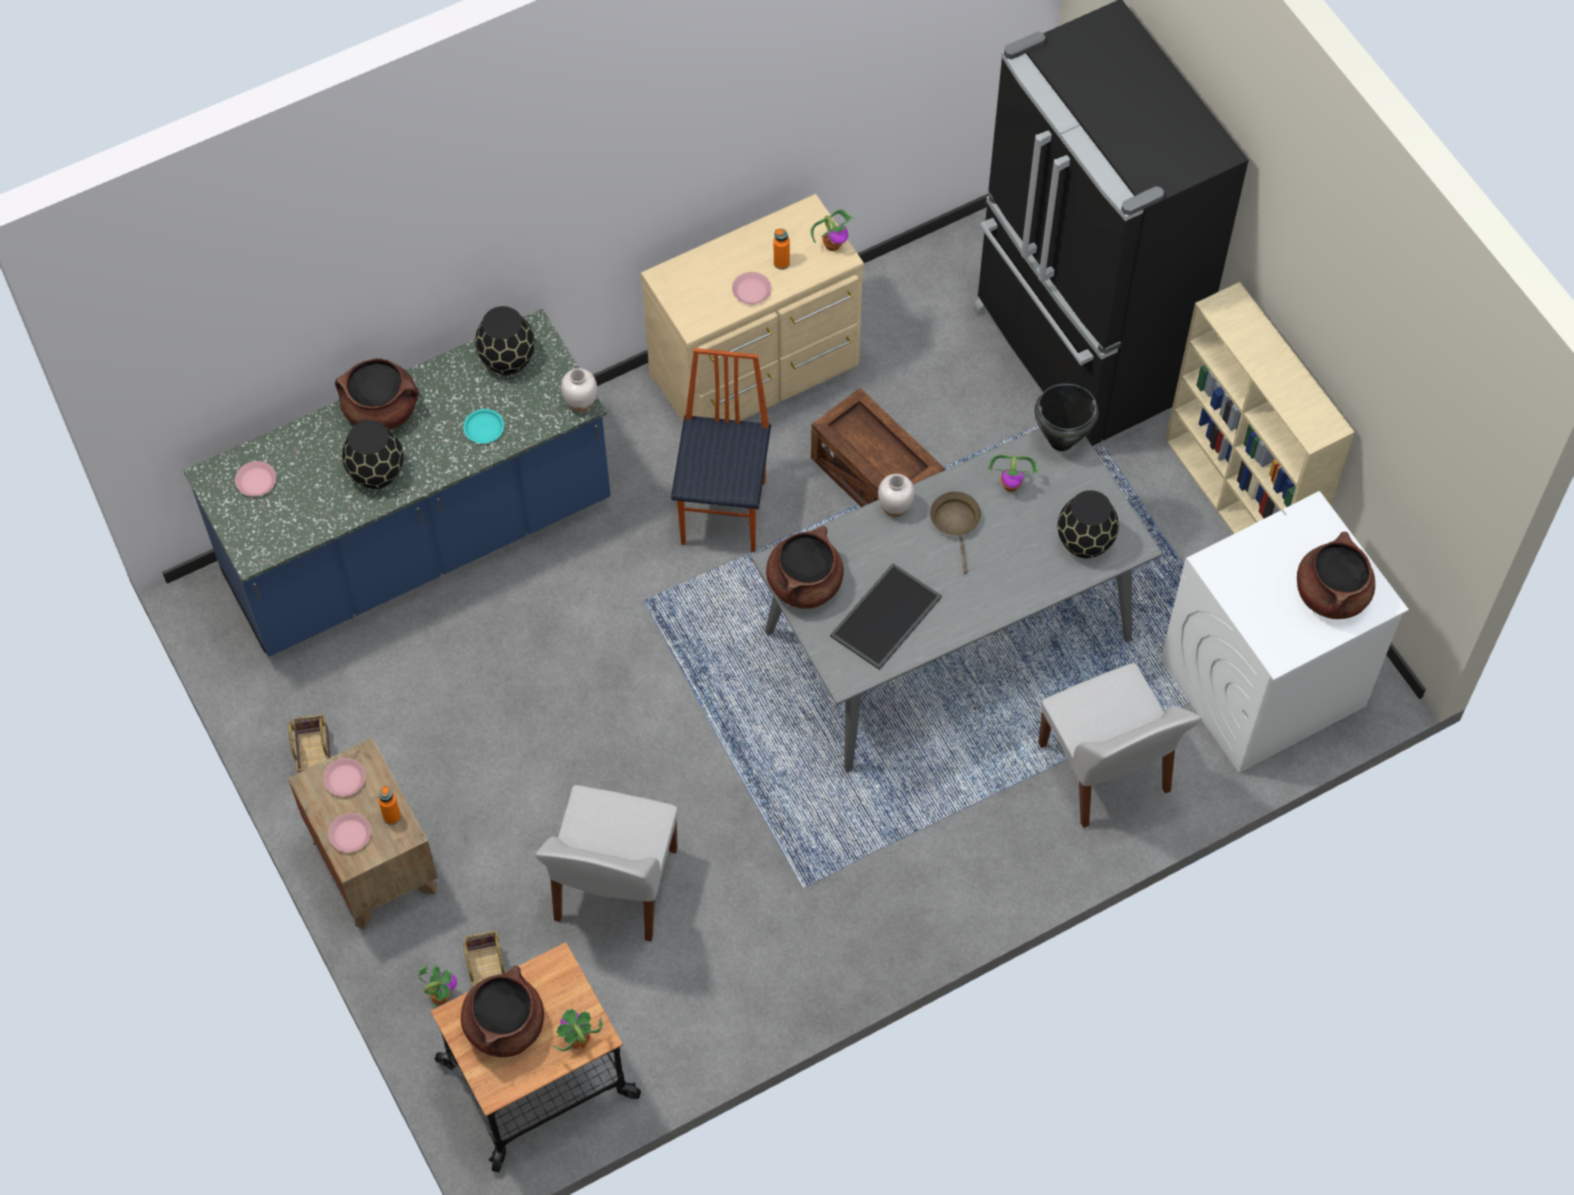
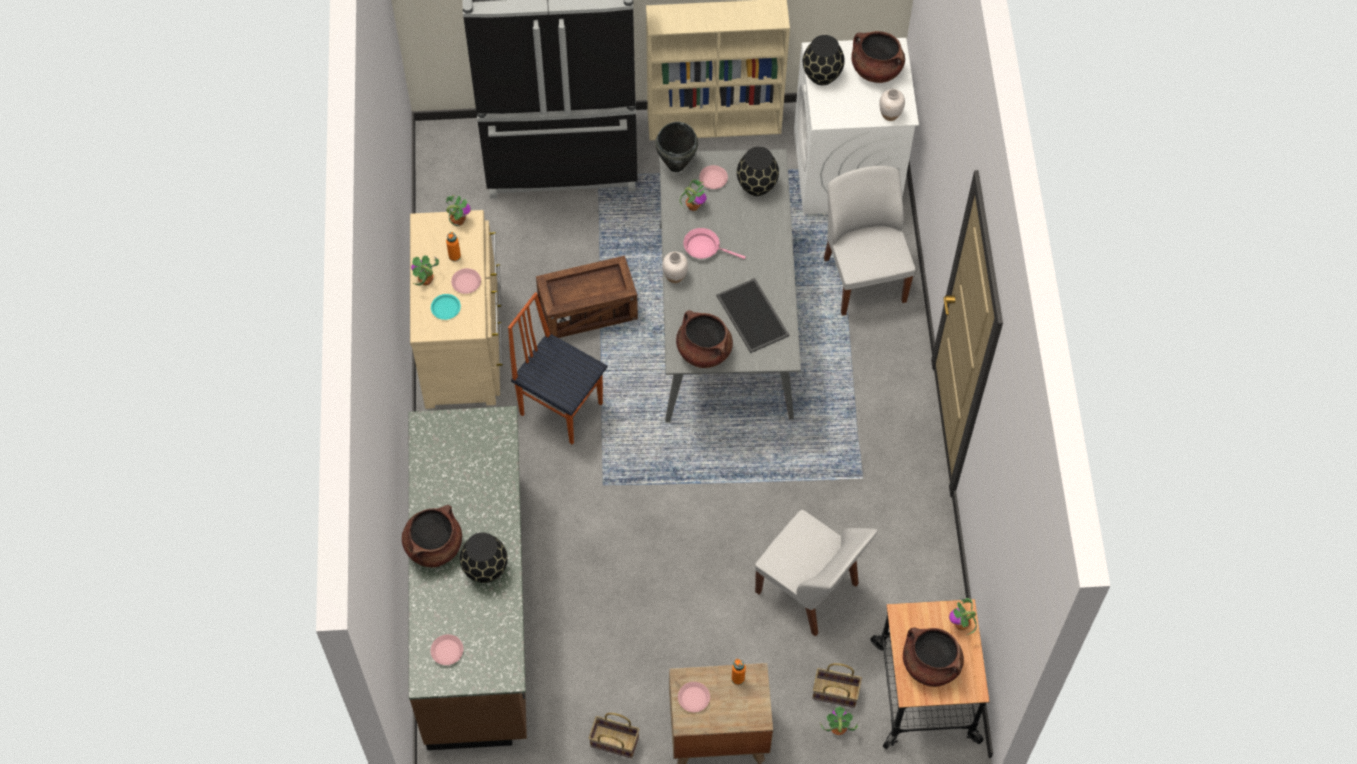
camera: 65 degrees left, 0 degrees up
(350, 835) = (739, 711): pink plate -> pink plate (713, 179)
(419, 542) = (477, 608): blue counter -> brown counter
(484, 428) = (487, 486): turquoise plate -> turquoise plate (446, 308)
(508, 360) = (440, 449): black vase -> black vase (822, 74)
(580, 403) = (501, 418): white vase -> white vase (890, 115)
(731, 250) = (426, 281): none -> potted plant
(956, 523) = (705, 248): brown frying pan -> pink frying pan
(1105, 771) = (864, 277): white chair -> white chair turned 105 degrees counterclockwise

